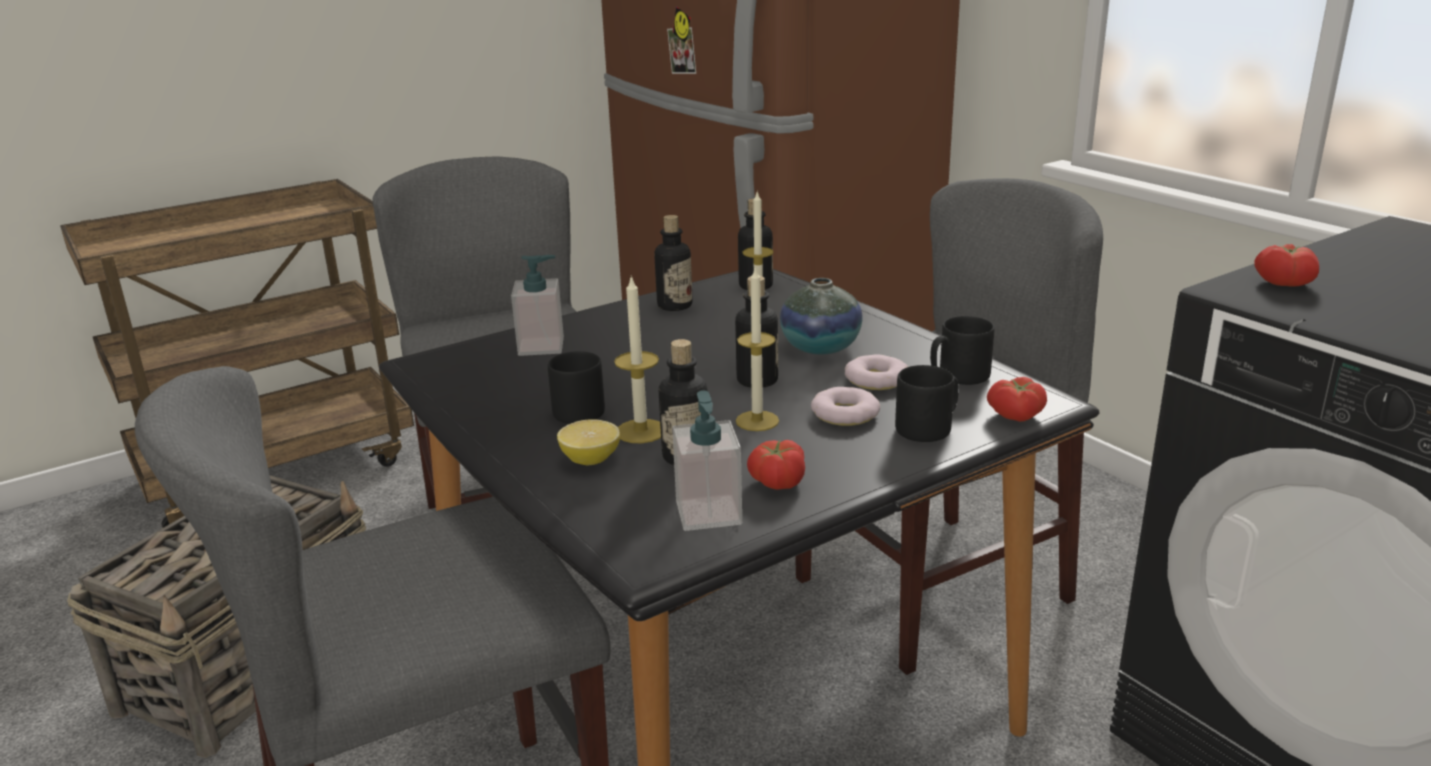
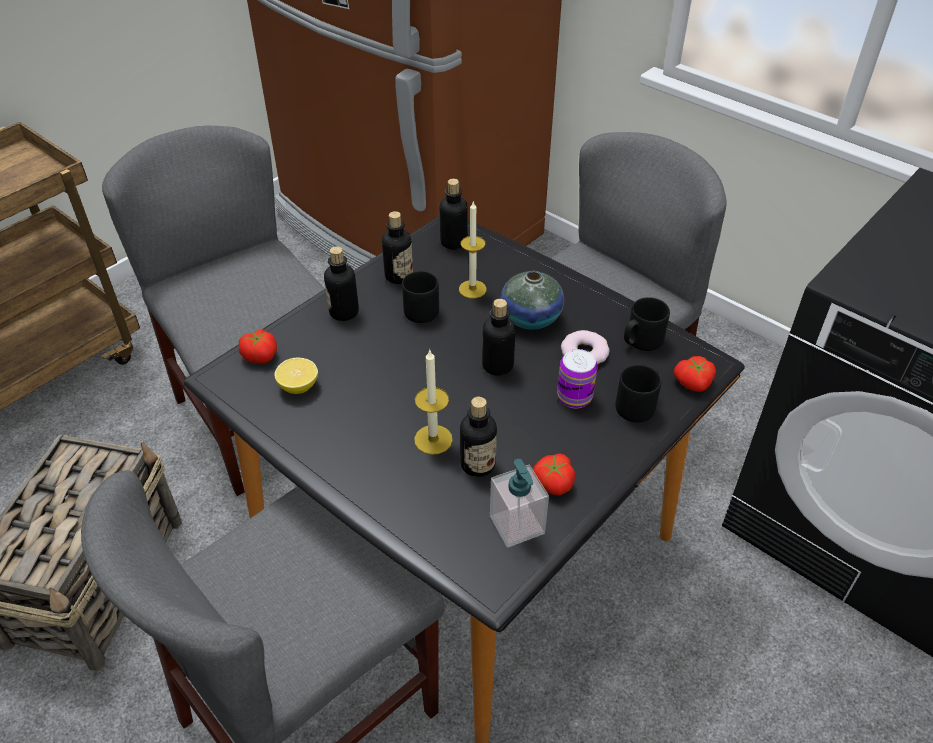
camera: 15 degrees left, 20 degrees up
(541, 346) = (312, 343): soap dispenser -> none
(579, 410) = (376, 420): black mug -> black mug (420, 309)
(590, 459) = (408, 479): lemon -> lemon (298, 386)
(593, 327) = (344, 312): none -> bottle
(757, 421) = (514, 414): candle -> none
(844, 413) = (574, 397): donut -> can
(1285, 282) = (872, 268): tomato -> tomato (261, 355)

